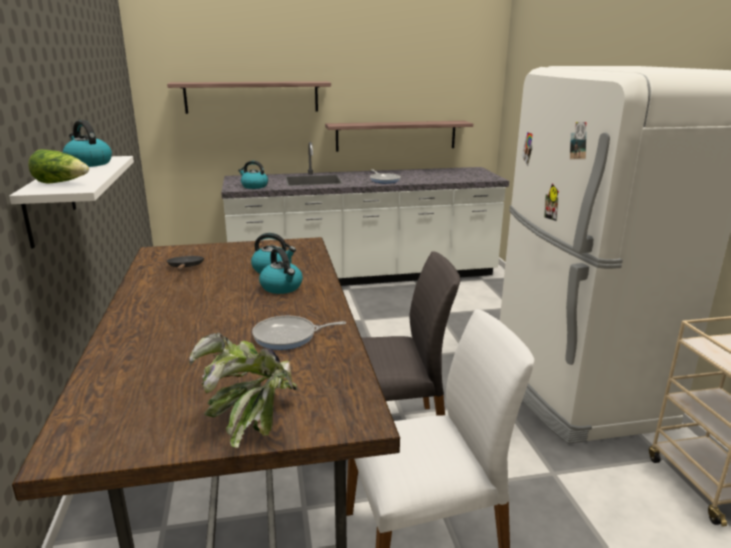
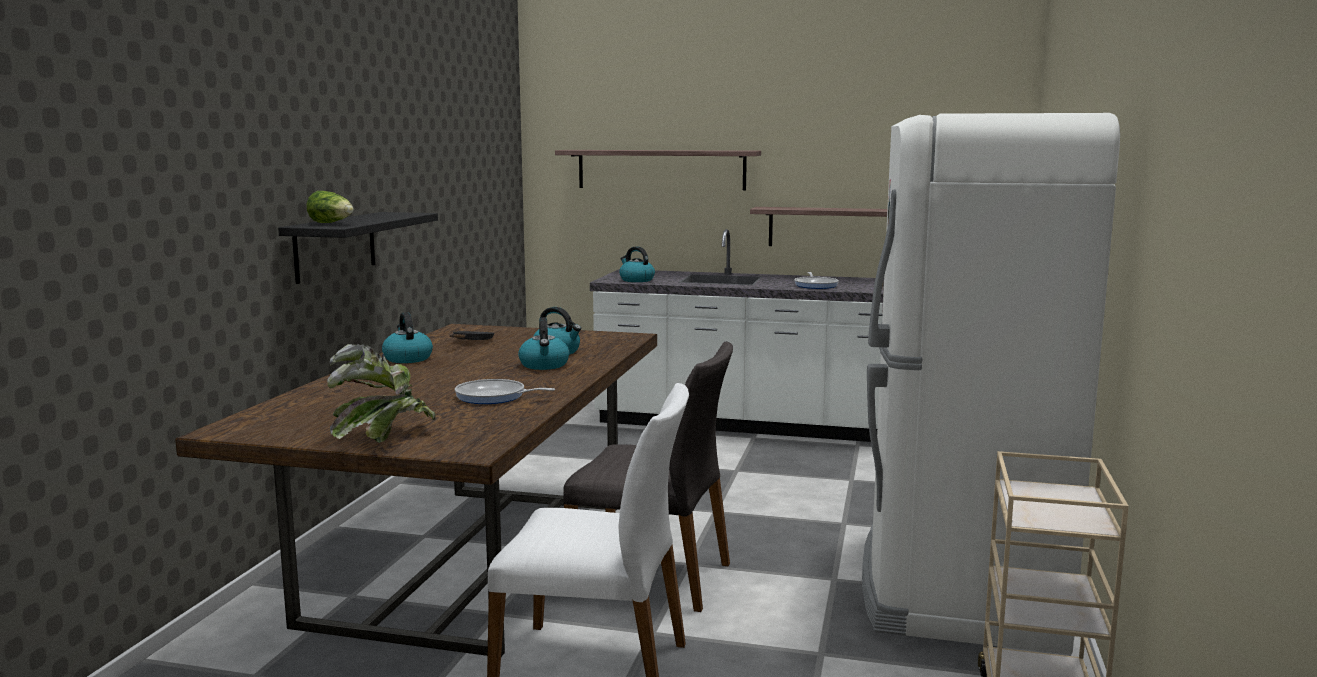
camera: 25 degrees right, 10 degrees down
(49, 200) = (335, 246): white shelf -> black shelf
(88, 163) = (384, 215): kettle -> kettle (407, 358)

